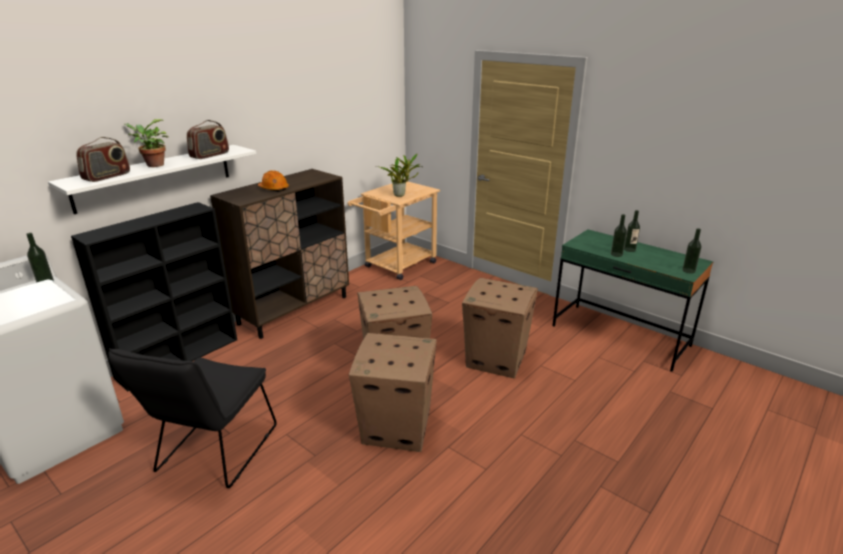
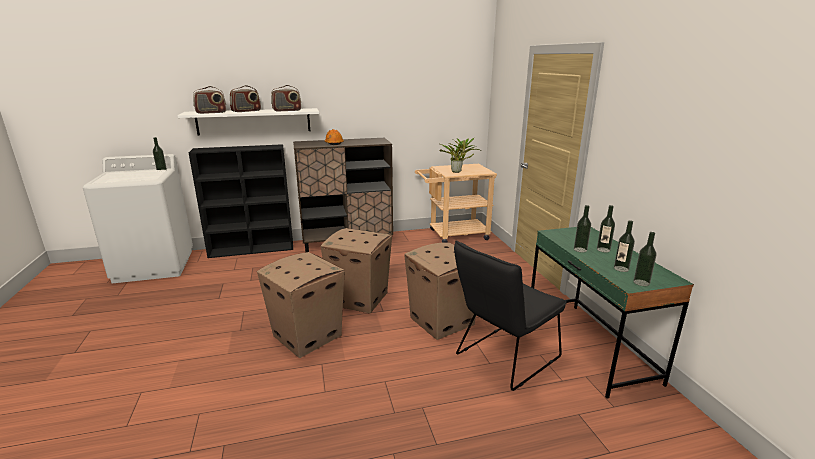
camera: 35 degrees right, 5 degrees down
(153, 165) = (246, 111): potted plant -> radio
(213, 453) = (197, 305): black chair -> black chair (503, 358)
(662, 263) = (621, 269): none -> bottle

